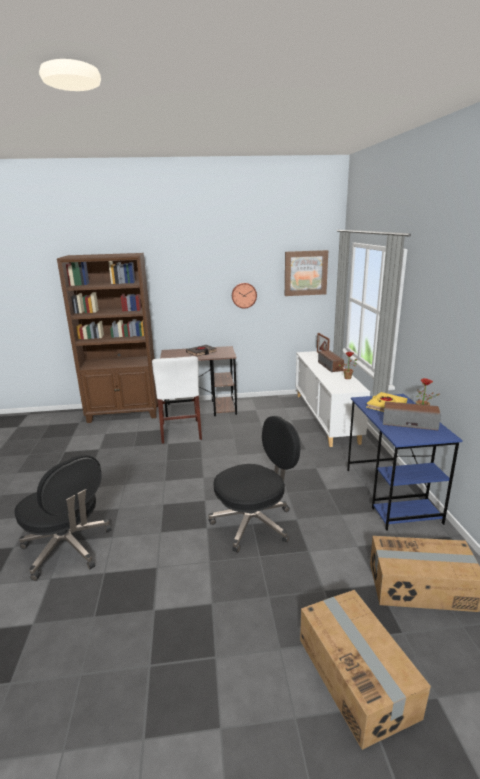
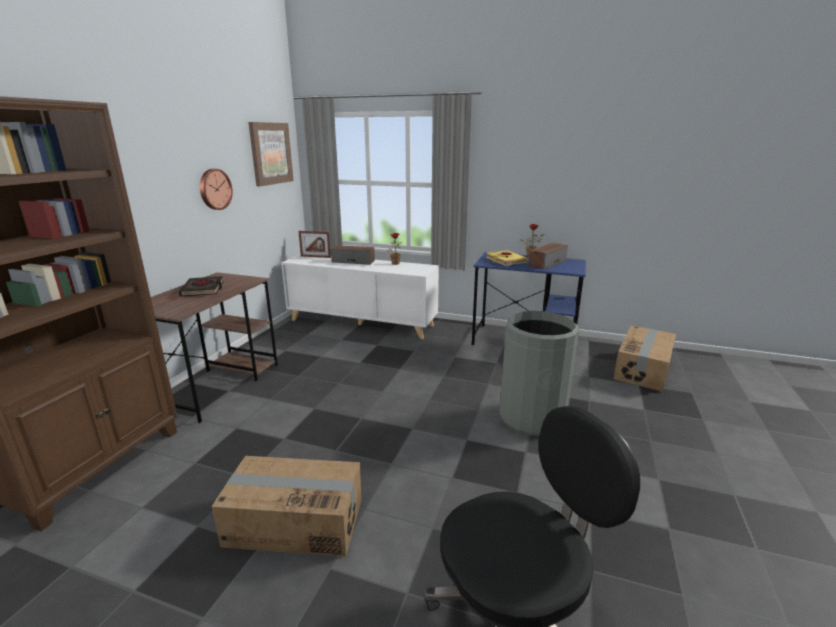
camera: 65 degrees left, 0 degrees up
(181, 431) = (260, 418): white chair -> none
(254, 523) = (532, 417): black office chair -> grey trash can
(357, 676) = (738, 425): cardboard box -> cardboard box (295, 521)

